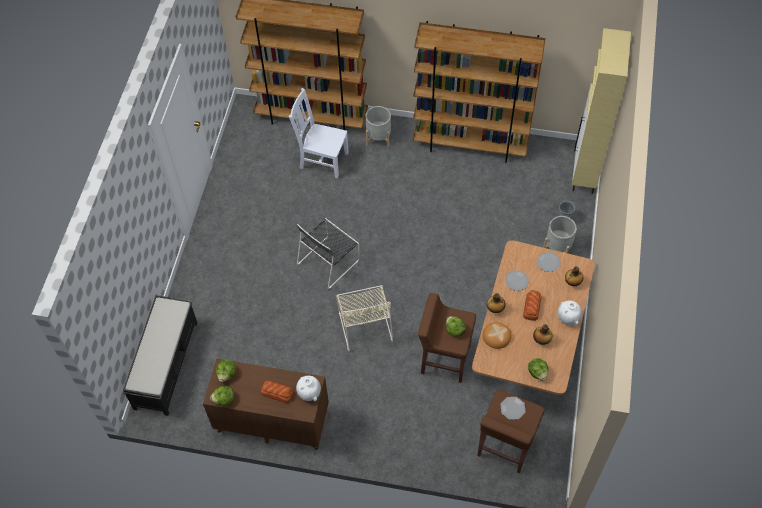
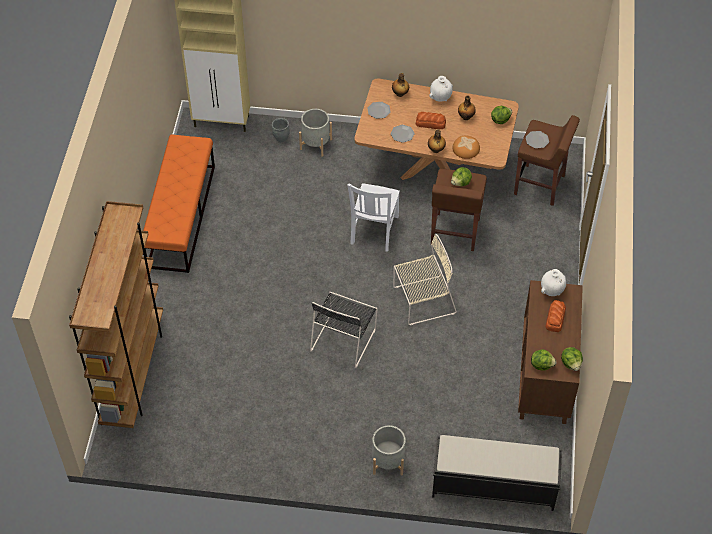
camera: 95 degrees left, 5 degrees down
(322, 160) = (200, 356): white chair -> white chair (374, 231)
(329, 261) = (344, 338): black chair -> black chair turned 75 degrees clockwise
(378, 137) = (167, 302): grey planter -> grey planter (388, 461)
(470, 144) = (181, 216): brown bookcase -> orange bench

